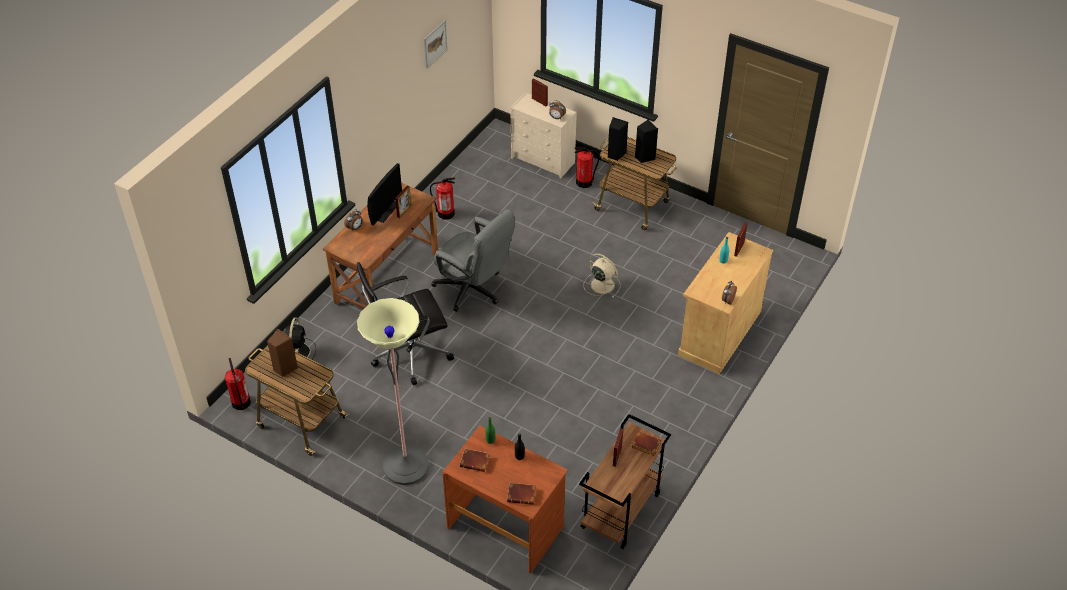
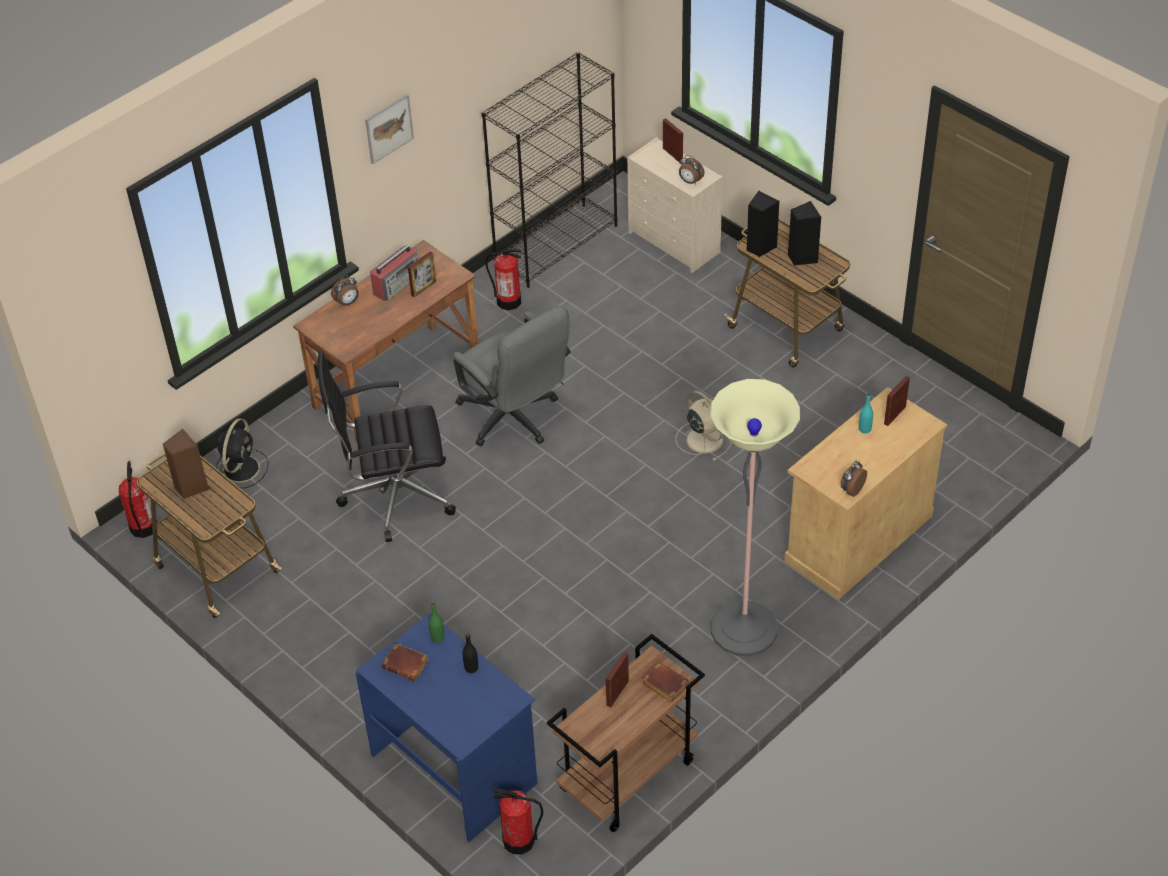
camera: 15 degrees right, 0 degrees up
(385, 210) = (397, 284): monitor -> radio
(406, 465) = (341, 655): floor lamp -> floor lamp (744, 629)
(434, 44) = (512, 50): picture -> picture (389, 128)
(466, 172) = (556, 244): none -> black bookcase
(506, 526) = (455, 768): brown desk -> blue desk
(522, 495) = (457, 723): brown book -> none
(584, 182) = (725, 284): fire extinguisher -> fire extinguisher (519, 841)

